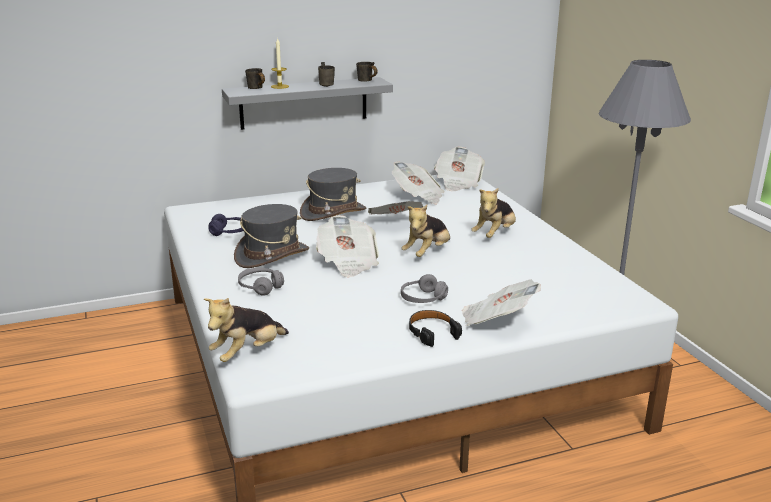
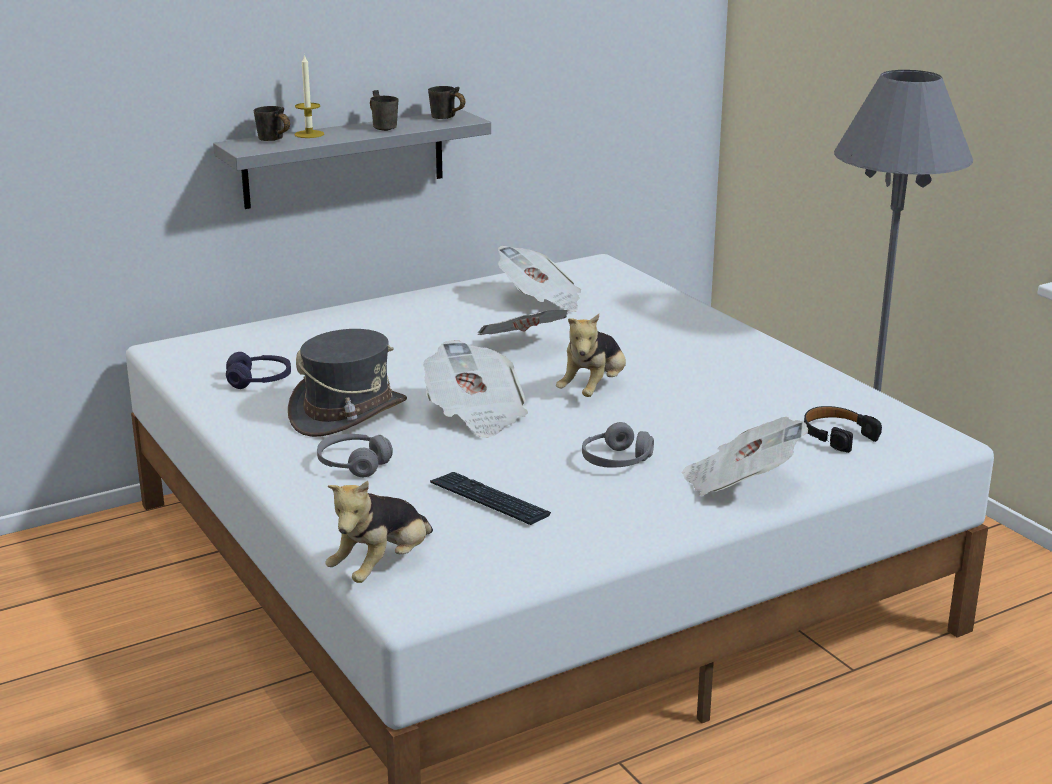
camera: 10 degrees left, 0 degrees up
(332, 316) = (489, 500): none -> keyboard
(333, 212) = (415, 337): grey hat -> none
(432, 332) = (651, 510): black headphones -> black headphones (837, 436)
(458, 183) = (595, 274): newspaper -> none
(495, 234) = (685, 353): plush toy -> none

